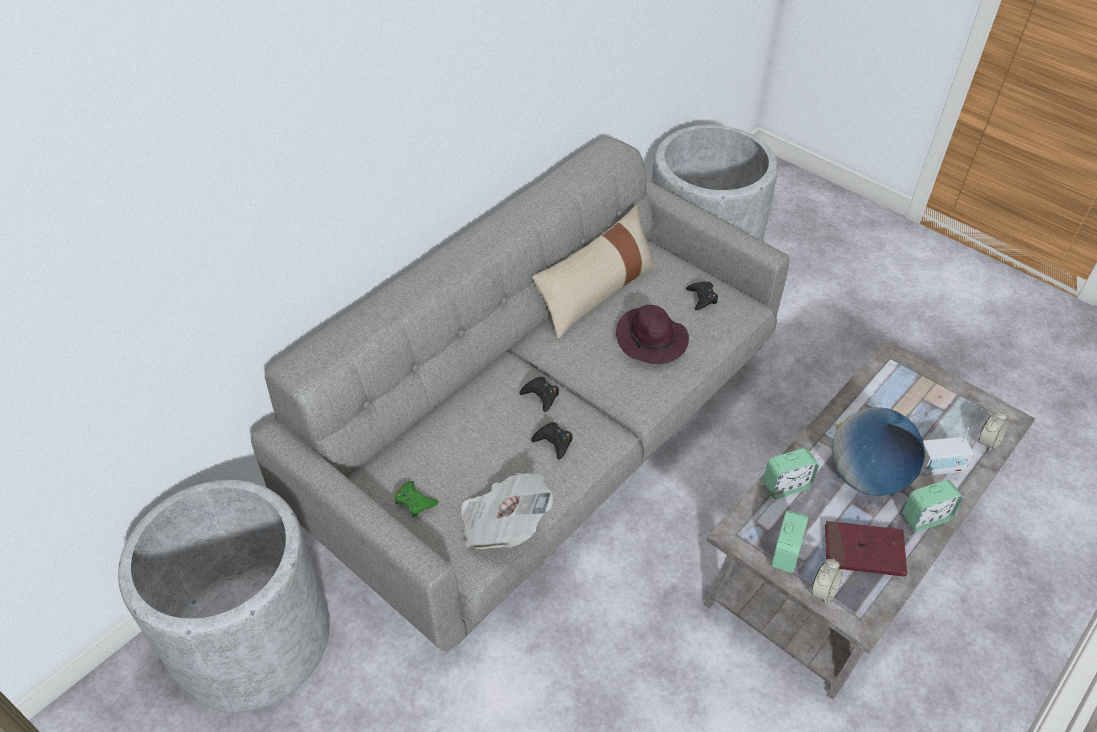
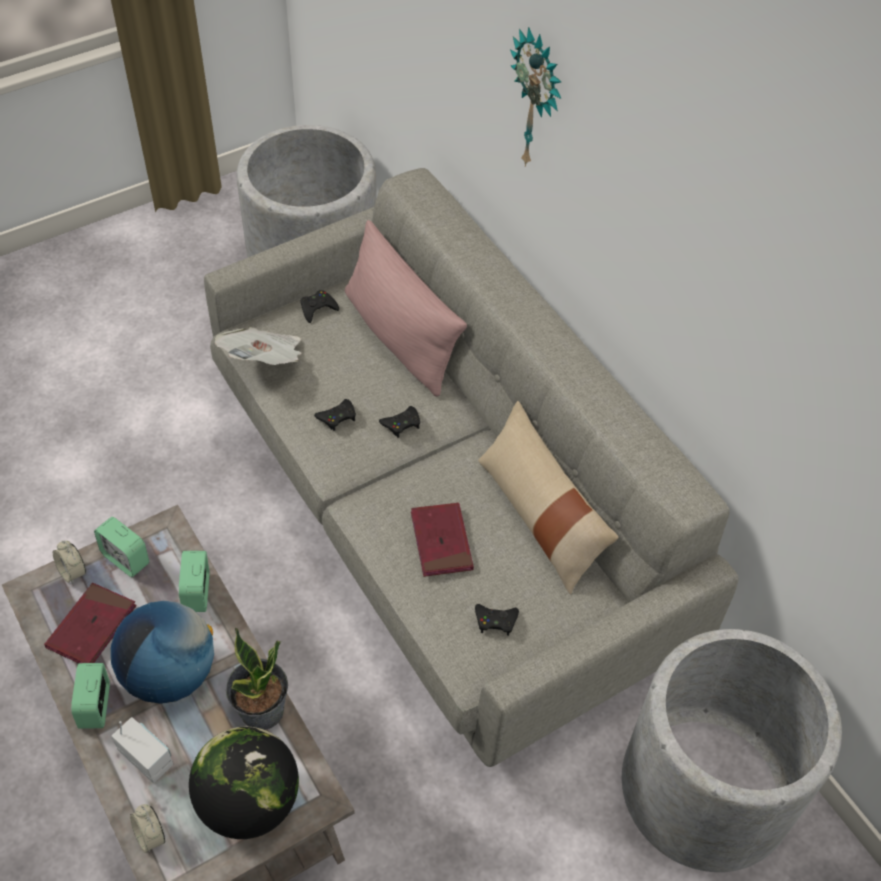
camera: 105 degrees right, 5 degrees up
(359, 118) = (537, 101): none -> wall clock
(415, 501) = (317, 308): green game controller -> black game controller
(433, 425) = (400, 338): none -> pink pillow
(652, 340) = (441, 541): purple hat -> red book
(855, 408) = (262, 711): none -> potted plant
(923, 394) = (249, 802): none -> globe
(938, 467) = (146, 757): radio -> radio turned 120 degrees clockwise

